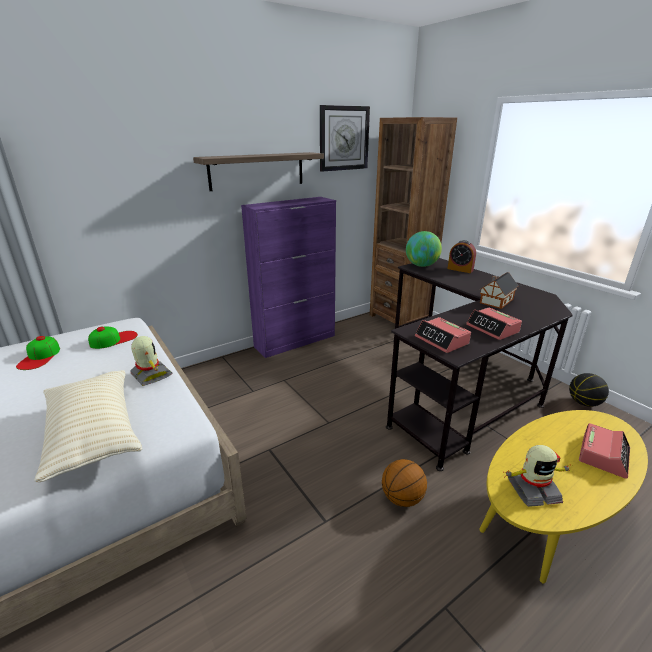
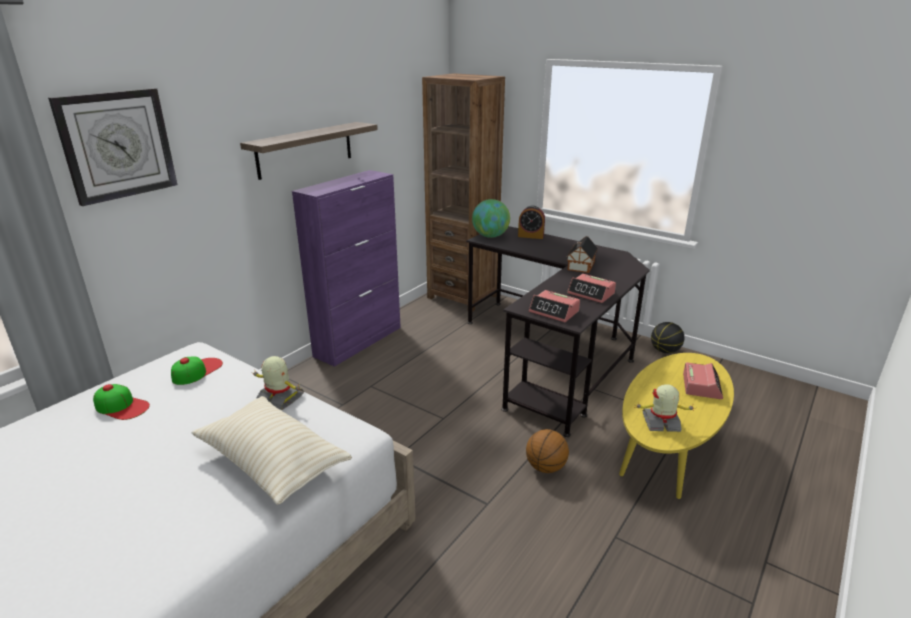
camera: 20 degrees left, 0 degrees up
(40, 357) = (122, 406): cap -> cap turned 45 degrees counterclockwise
(343, 138) = (387, 102): wall clock -> wall clock (117, 145)
(532, 489) = (661, 423): toy robot -> toy robot turned 150 degrees counterclockwise

